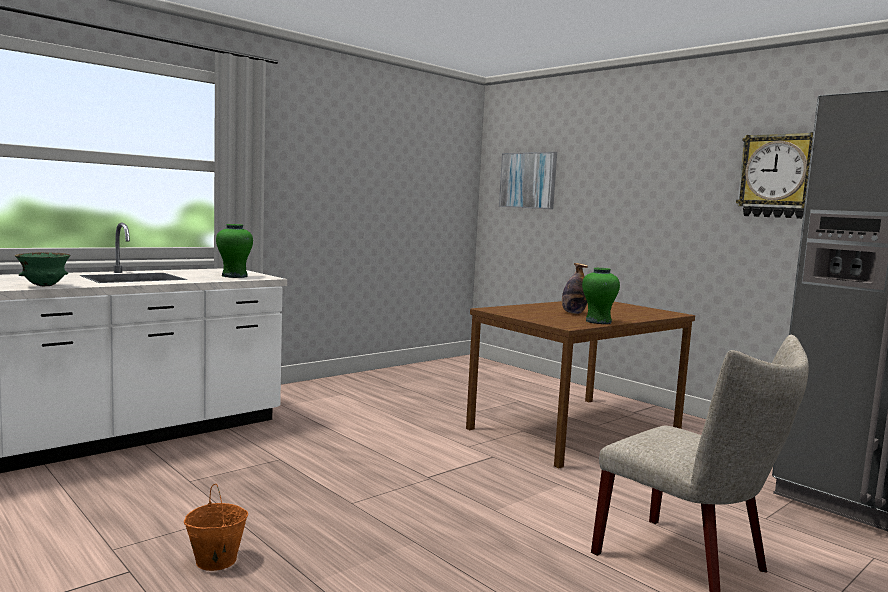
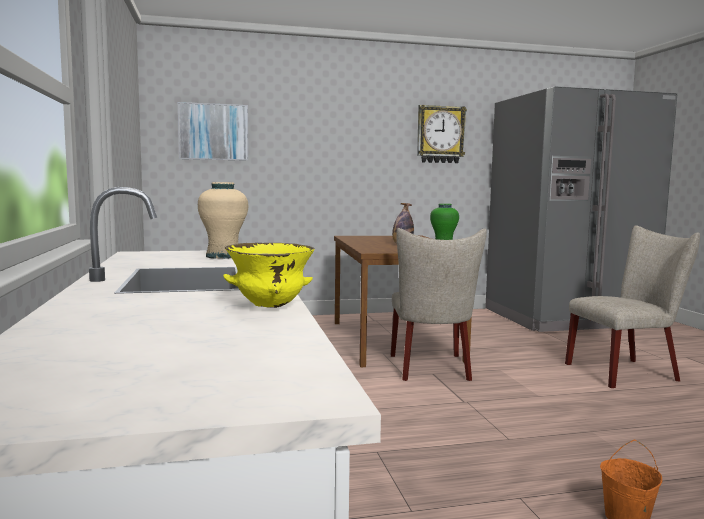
camera: 60 degrees left, 0 degrees up
(44, 286) = (269, 307): green bowl -> yellow bowl
(234, 276) = (224, 256): green vase -> beige vase
(506, 454) = (431, 369): none -> beige chair

